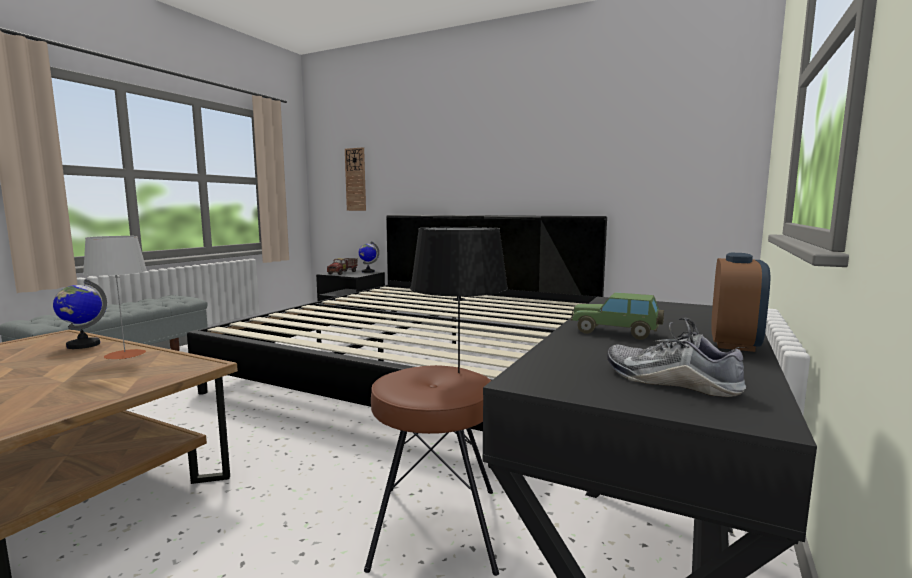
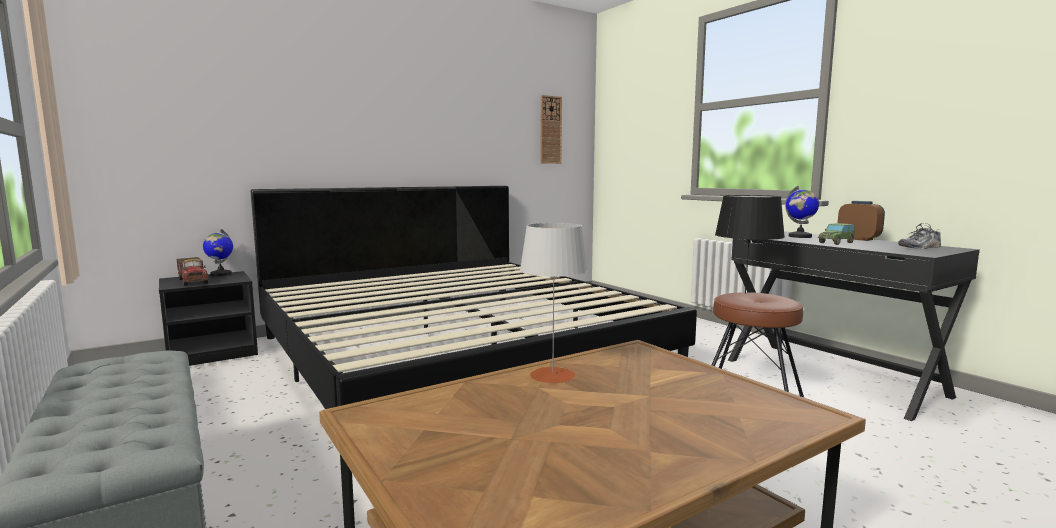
camera: 60 degrees left, 0 degrees up
(83, 345) = (465, 396): globe -> globe (800, 236)
(355, 179) = (173, 136): wall clock -> wall clock (550, 130)

